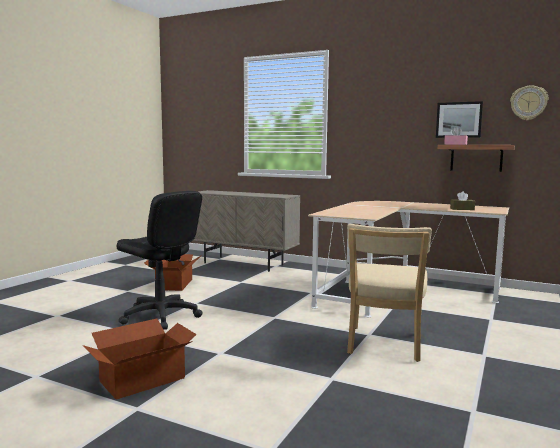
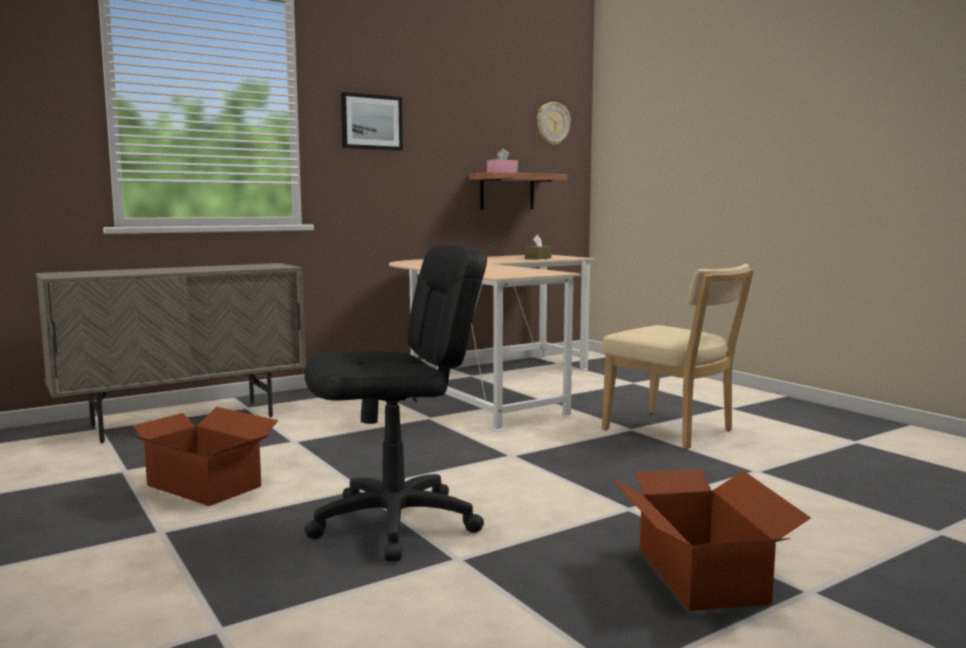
camera: 60 degrees left, 0 degrees up
(459, 120) = (486, 139): picture -> picture (371, 122)

